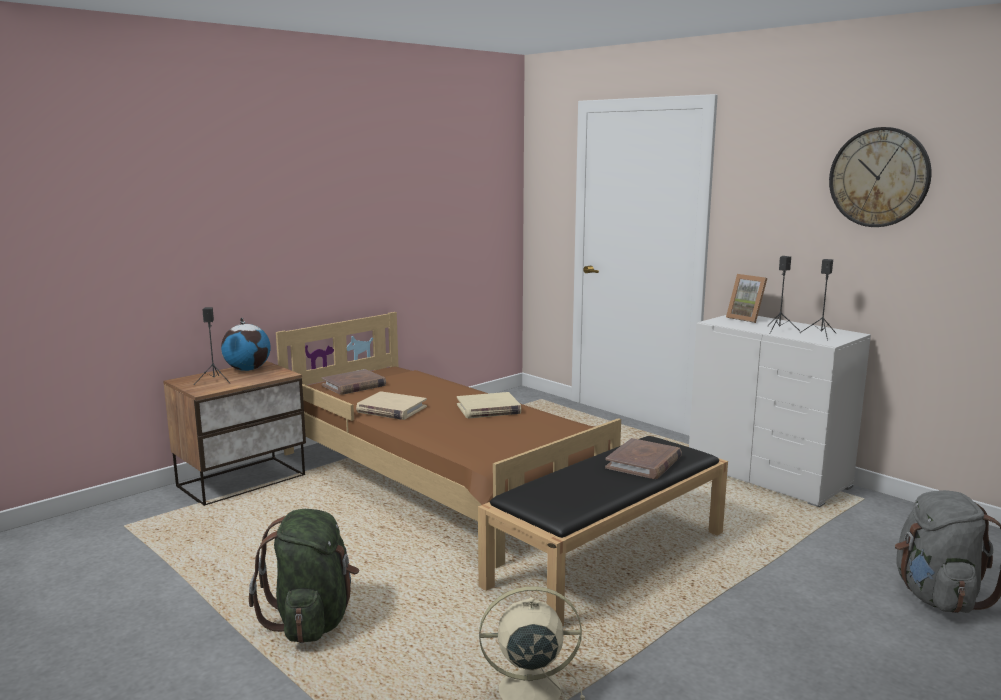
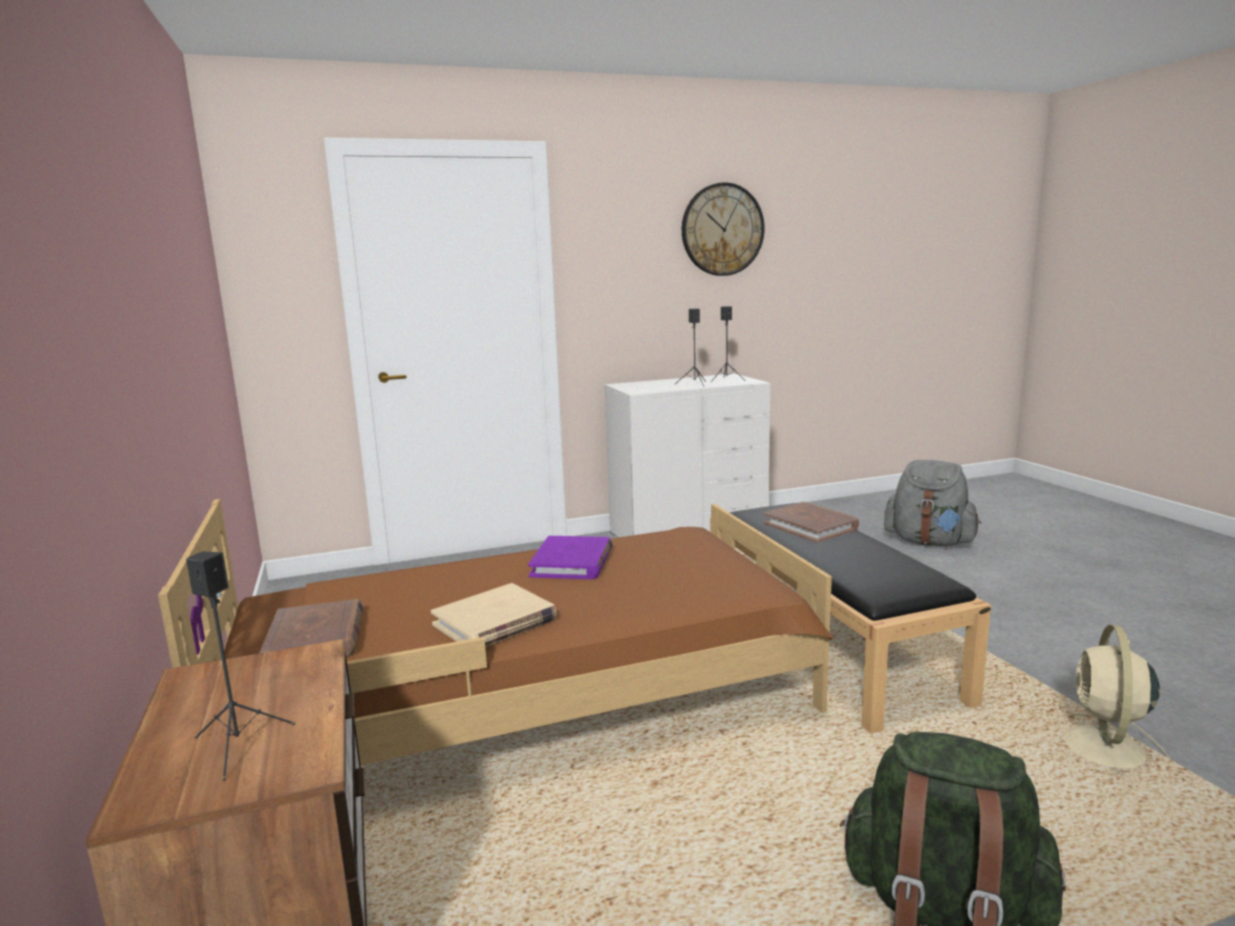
camera: 65 degrees left, 0 degrees up
(247, 369) = (206, 695): globe -> none
(488, 409) = (572, 562): beige book -> purple book
(747, 318) = (638, 385): picture frame -> none

